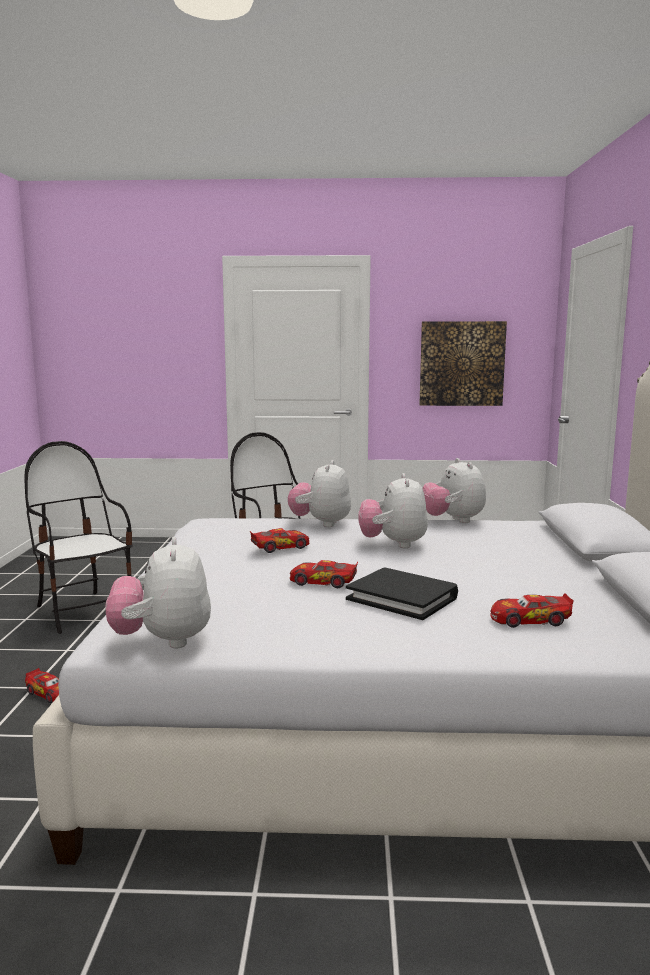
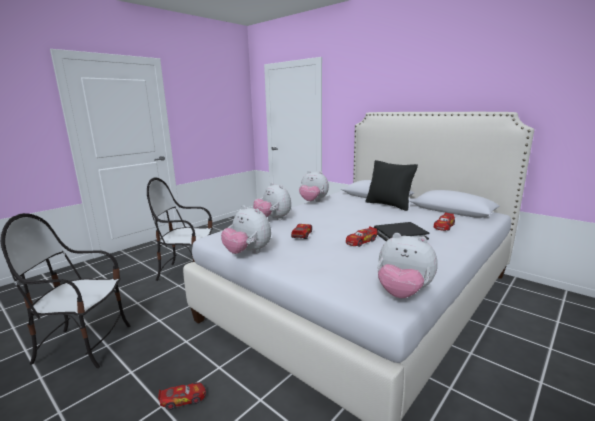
camera: 50 degrees left, 5 degrees up
(393, 544) = (330, 217): plush toy -> plush toy (248, 253)
(461, 363) = (215, 124): picture -> none
(560, 561) = (388, 205): none -> black pillow

